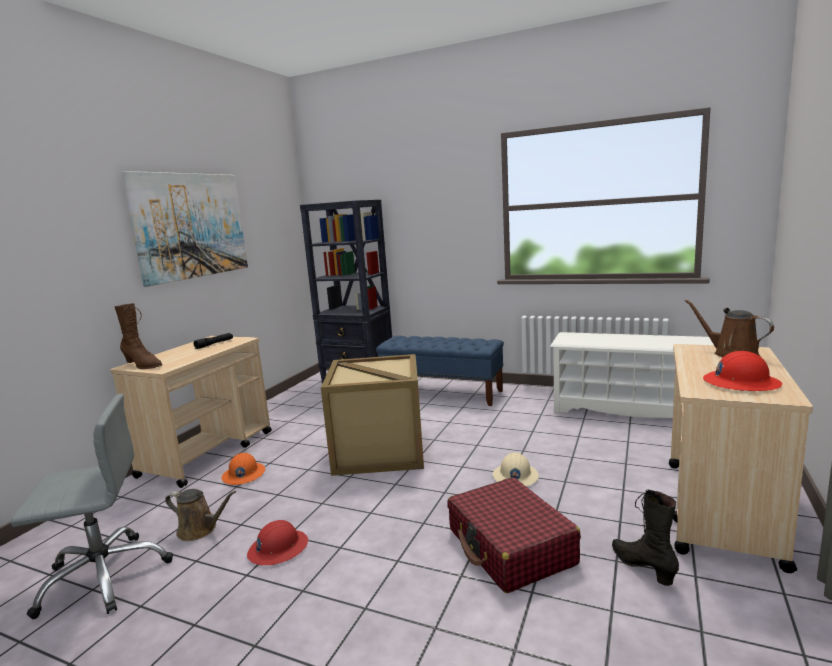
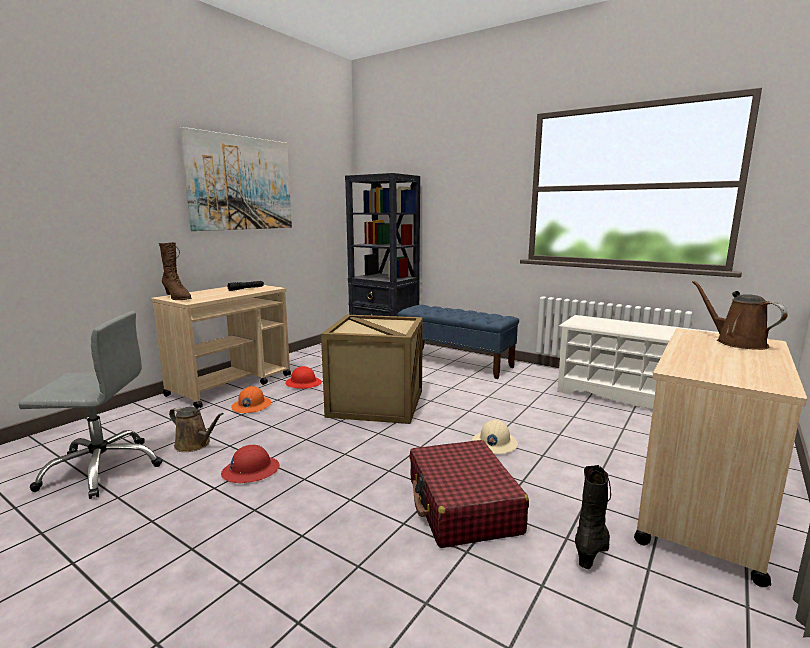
camera: 10 degrees right, 0 degrees up
(643, 567) = (592, 550): black boot -> black boot turned 45 degrees clockwise
(740, 383) = (731, 368): red hard hat -> red hard hat (303, 383)

